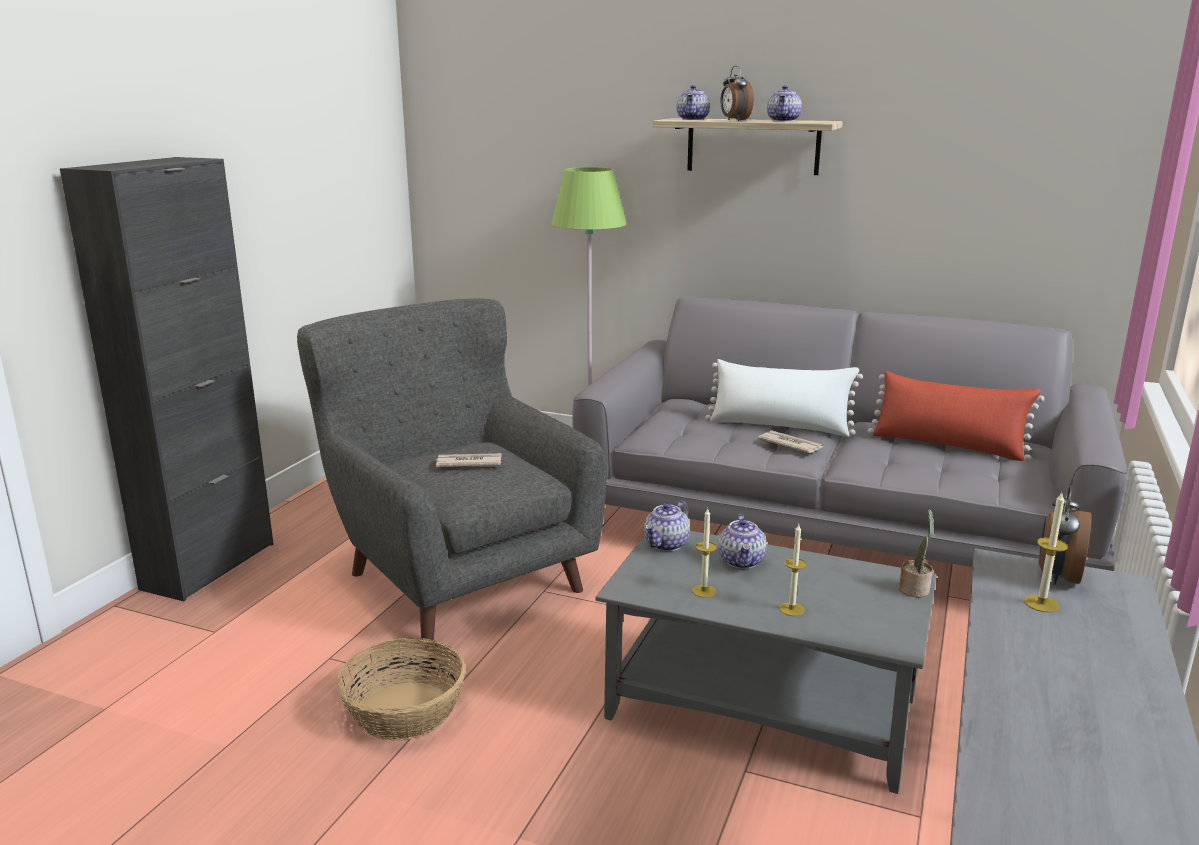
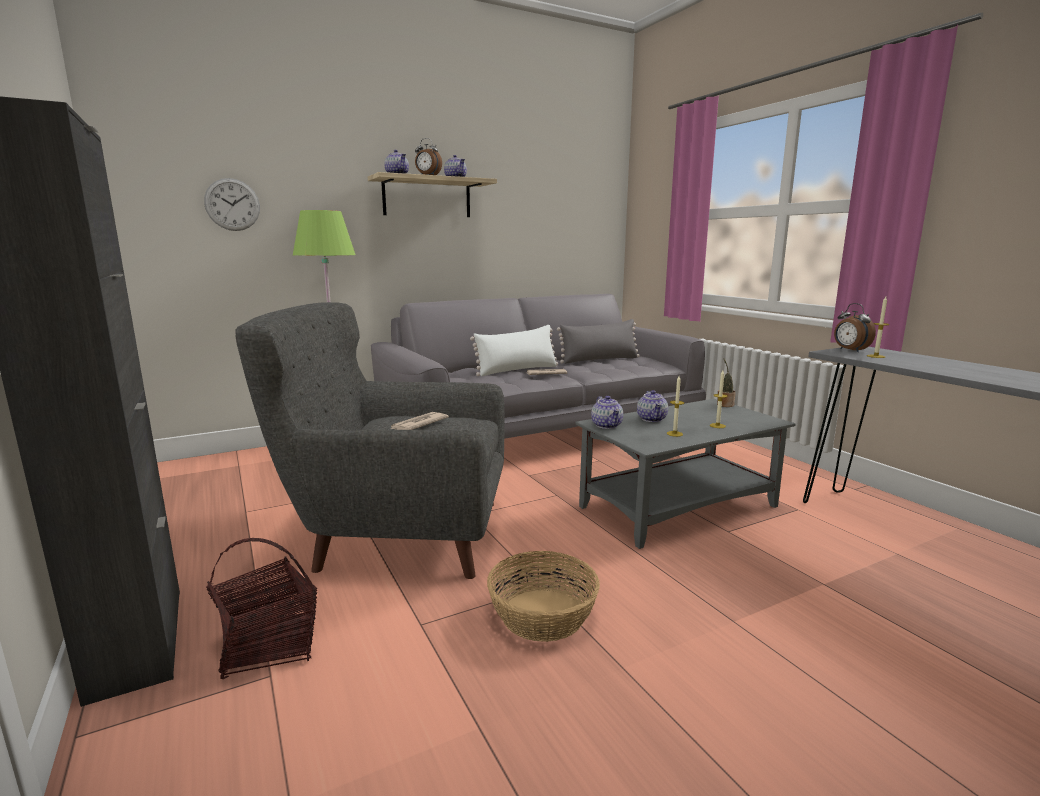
camera: 50 degrees left, 5 degrees down
(245, 612) = (269, 646): none -> basket
(519, 156) = (232, 204): none -> wall clock
(742, 561) = (652, 419): teapot -> teapot turned 45 degrees clockwise
(947, 446) = (599, 360): red pillow -> grey pillow

